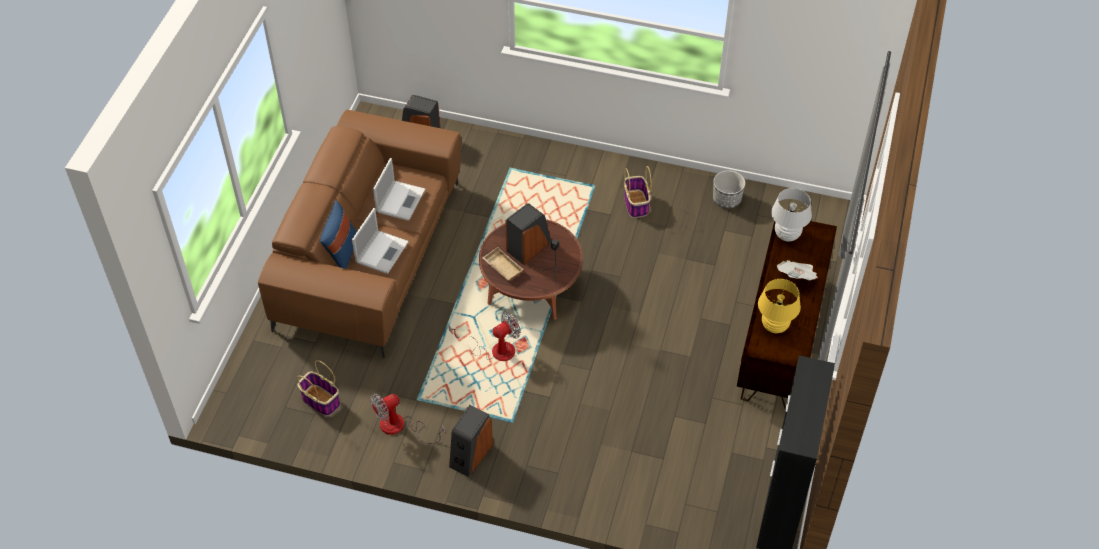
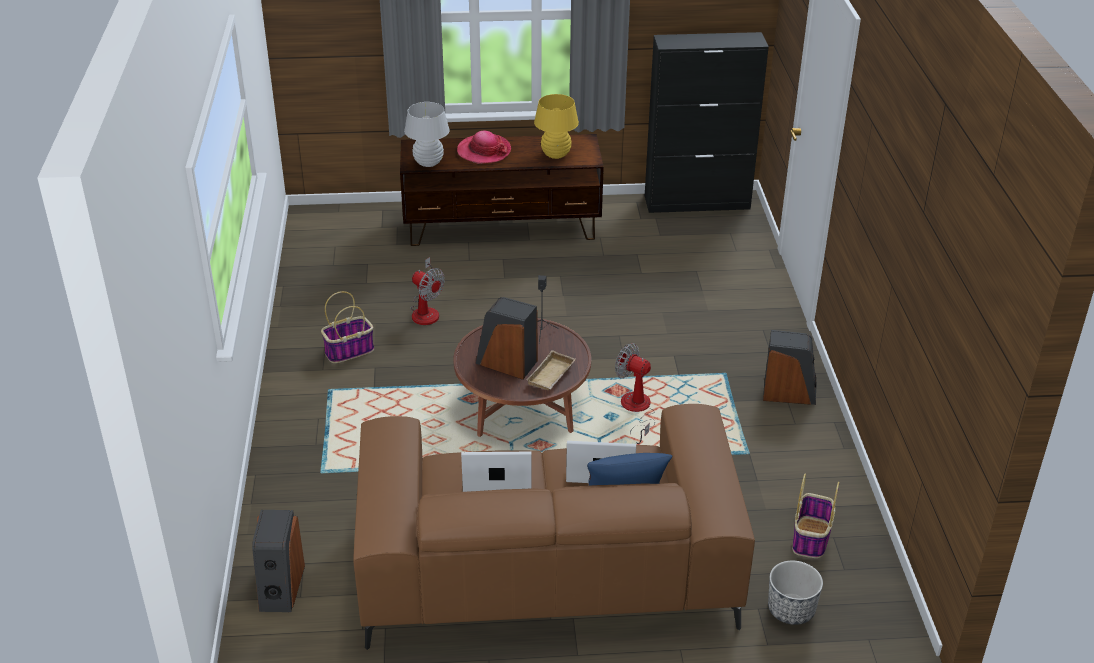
camera: 110 degrees left, 15 degrees down
(400, 427) = (795, 456): fan -> fan (426, 310)
(726, 199) = (316, 288): planter -> planter (790, 610)
(797, 277) = (484, 151): newspaper -> hat

